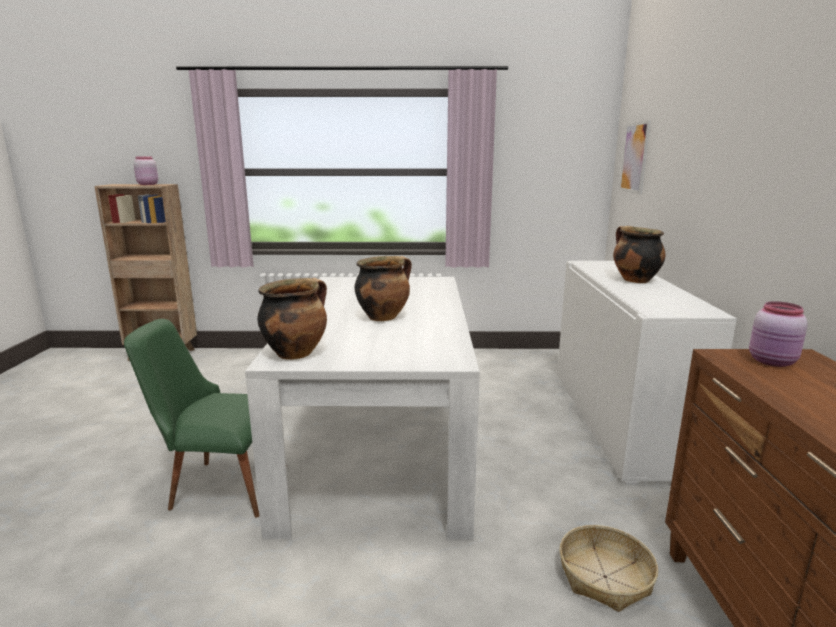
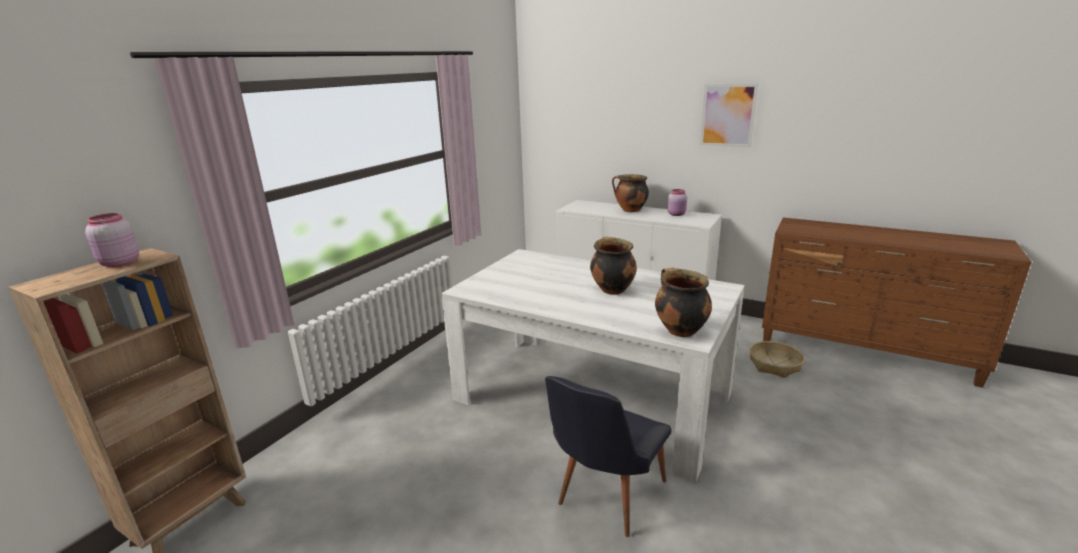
camera: 60 degrees left, 5 degrees up
(219, 485) = (605, 498): green chair -> black chair
(634, 157) = (559, 123): picture -> picture (728, 115)
(773, 362) = (799, 226): pink jar -> pink jar (677, 214)

